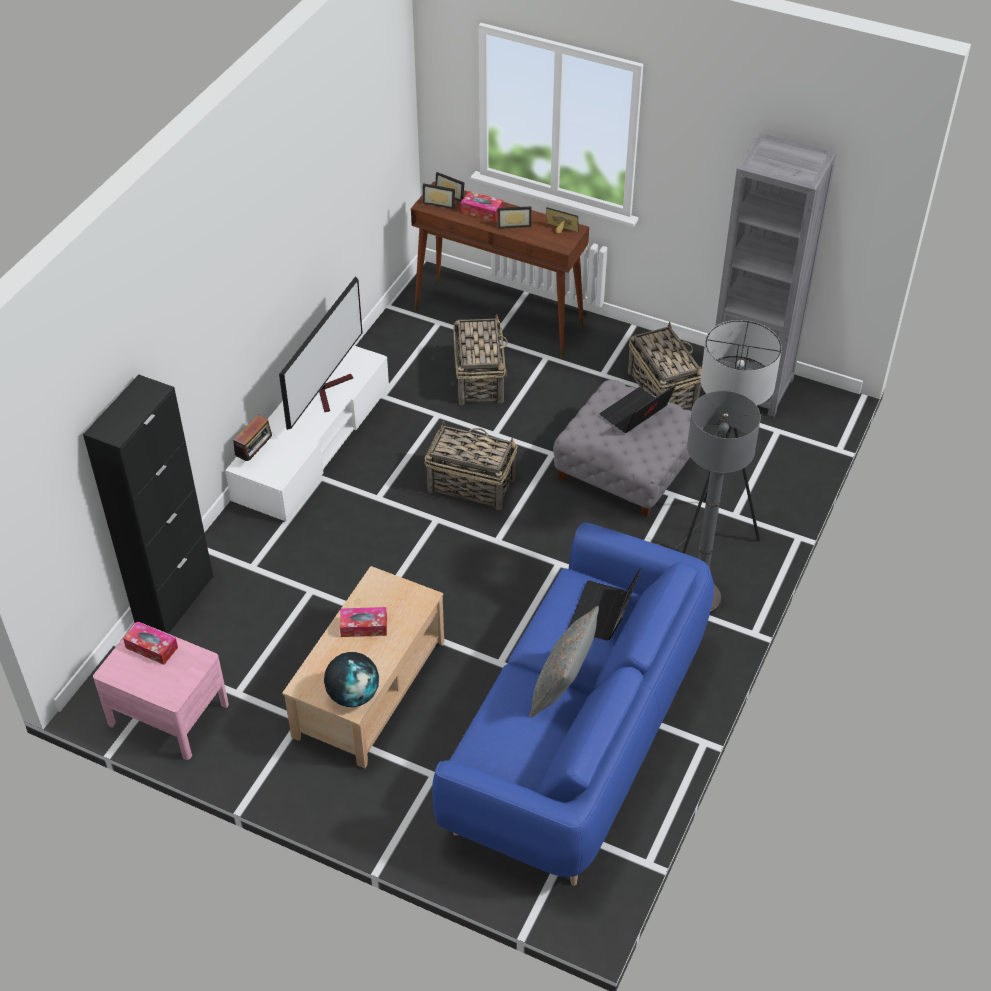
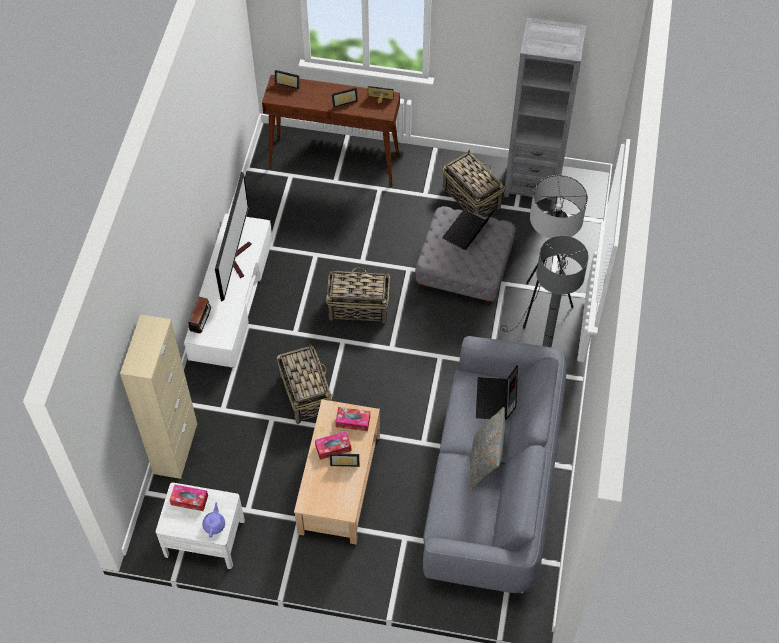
camera: 15 degrees left, 10 degrees up
(168, 714) = (204, 538): pink nightstand -> white nightstand
(171, 684) = (214, 524): none -> purple teapot
(174, 600) = (175, 448): black cabinet -> beige cabinet
(353, 695) = (344, 501): globe -> none
(439, 203) = (282, 93): picture frame -> picture frame (345, 461)
(479, 378) = (336, 217): basket -> basket (305, 393)
(482, 211) = (316, 94): tissue box -> tissue box (353, 421)
(577, 736) = (492, 485): blue sofa -> grey sofa

